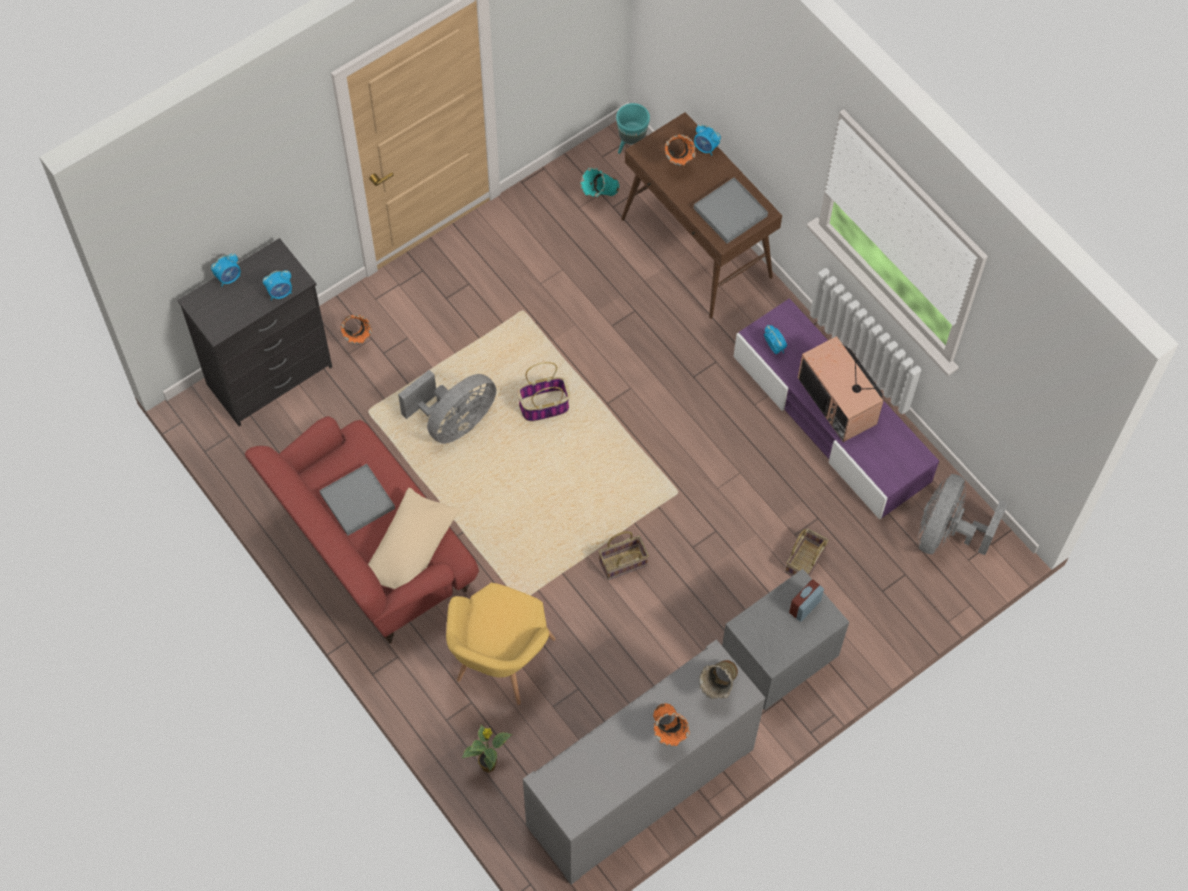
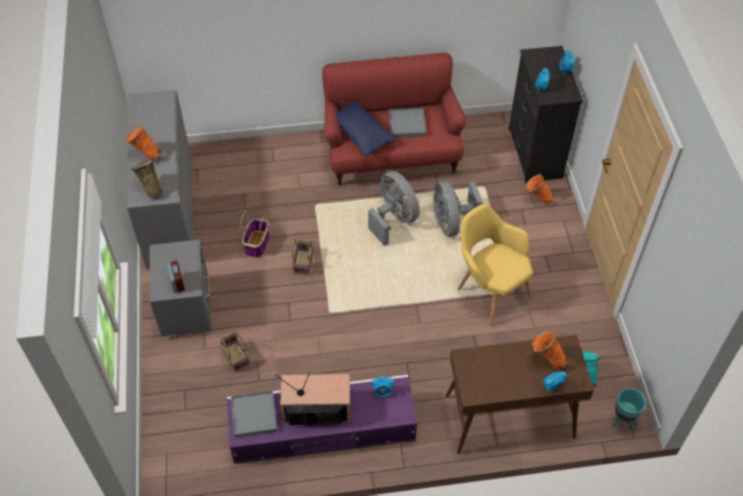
camera: 120 degrees right, 10 degrees down
(411, 550) = (360, 134): beige pillow -> blue pillow
(488, 764) = (234, 154): potted plant -> none
(499, 665) = (285, 181): yellow armchair -> yellow armchair (489, 291)
(543, 406) = (435, 271): basket -> basket (257, 244)
(730, 212) = (484, 373): grey tray -> grey tray (254, 415)
(947, 533) = (193, 452): grey fan -> grey fan (394, 219)

